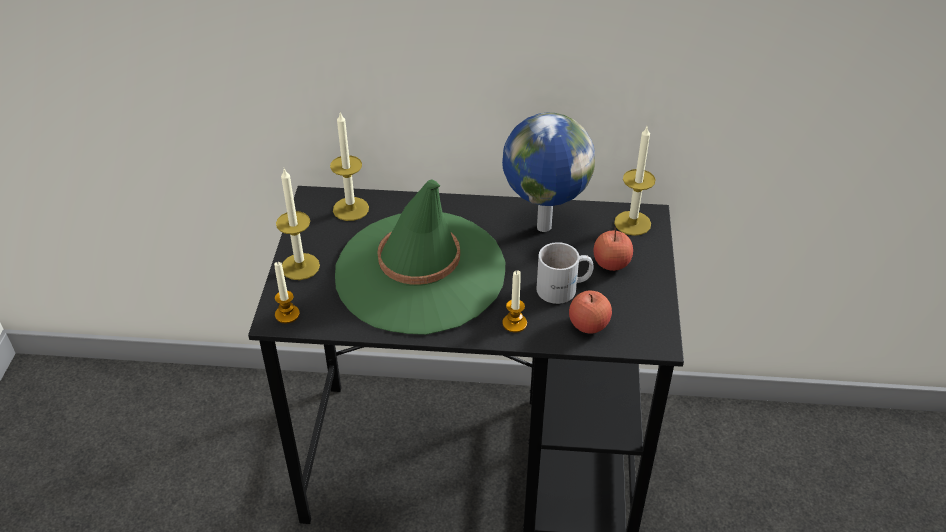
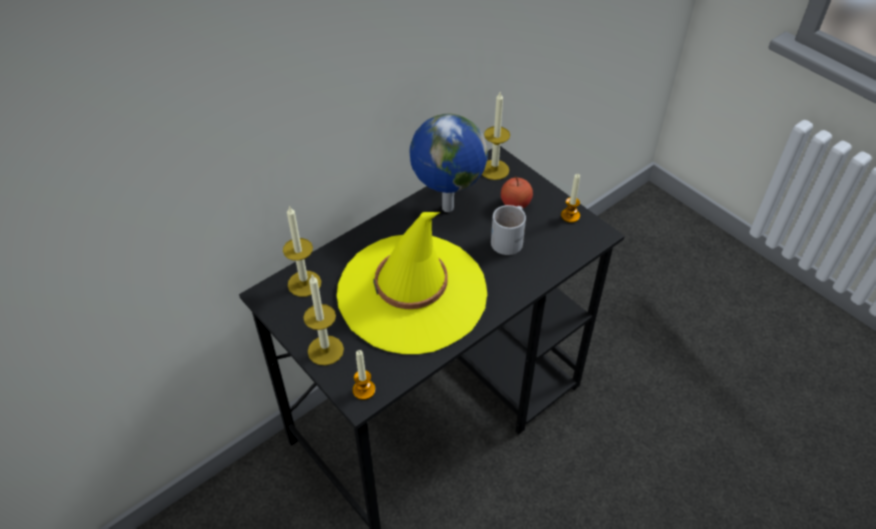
camera: 45 degrees left, 5 degrees up
(420, 272) = (412, 293): green hat -> yellow hat
(514, 323) = (512, 282): candle -> candle (570, 216)
(588, 325) = (552, 251): apple -> none

